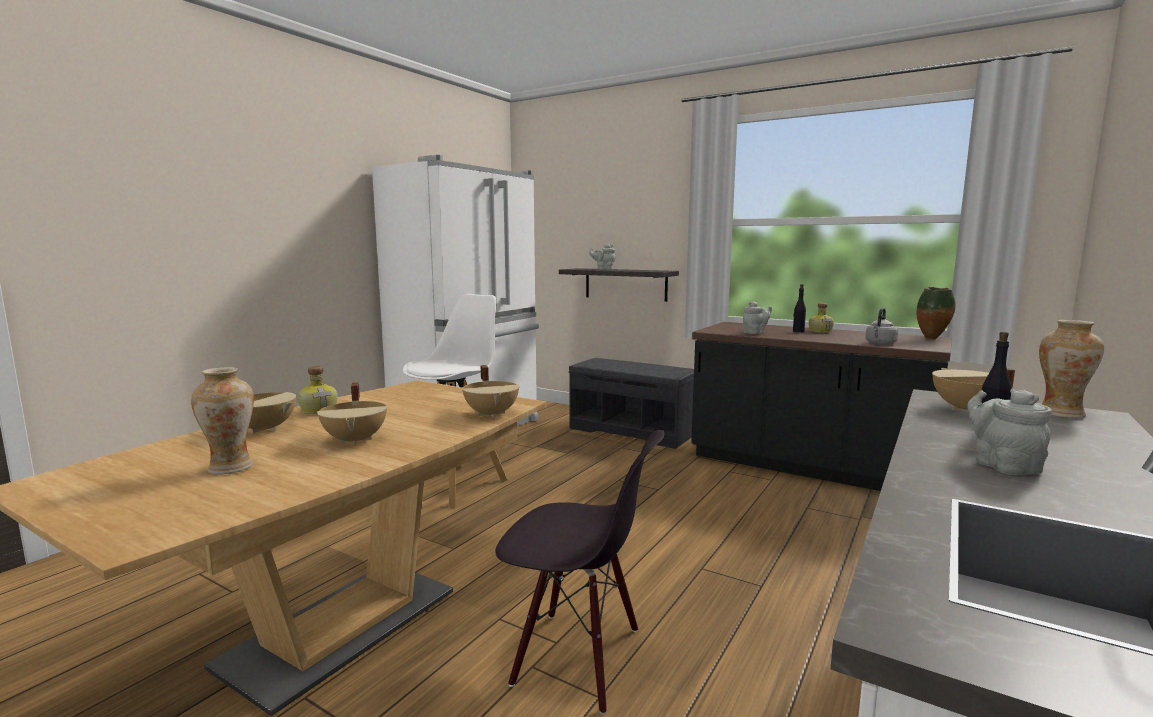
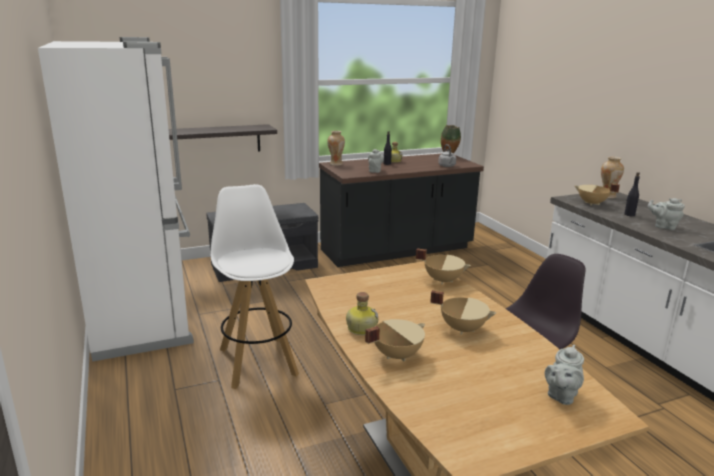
camera: 55 degrees left, 10 degrees up
(230, 467) = (490, 377): vase -> vase (336, 164)
(603, 269) = (206, 130): grey teapot -> grey teapot (561, 396)

